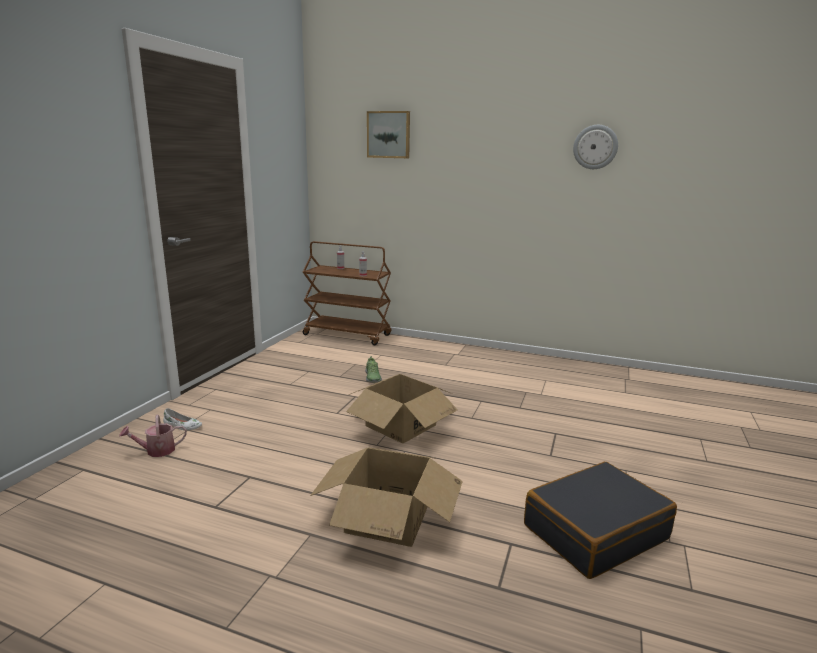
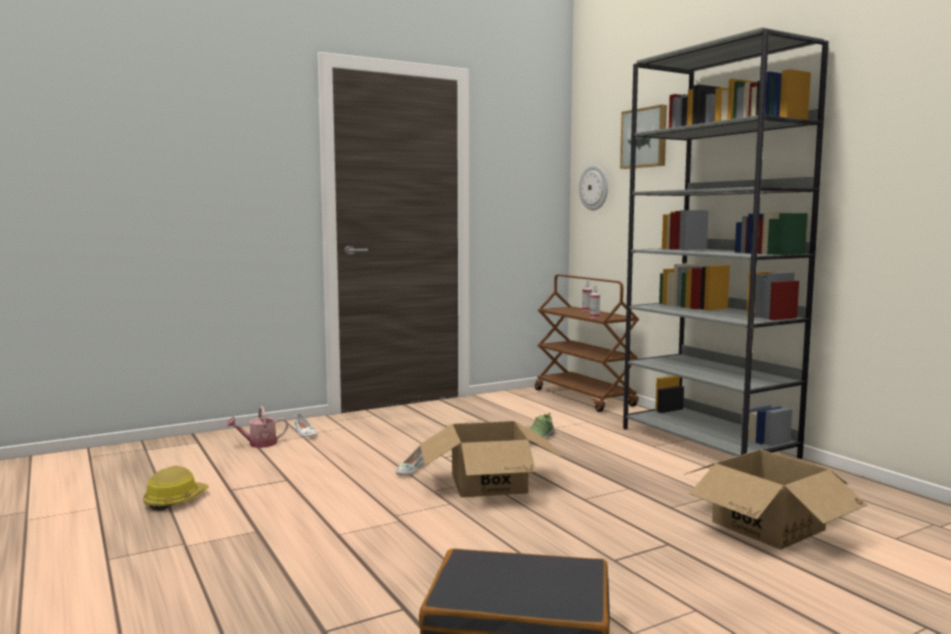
camera: 40 degrees right, 10 degrees down
(156, 451) = (258, 444): watering can -> watering can turned 45 degrees counterclockwise
(180, 539) = (175, 500): none -> hard hat
(331, 432) = (410, 470): none -> white shoe
(388, 517) = (335, 544): cardboard box -> cardboard box (768, 526)
(468, 354) = (708, 442): none -> grey bookcase
(595, 147) = (901, 121): wall clock -> wall clock (594, 187)

